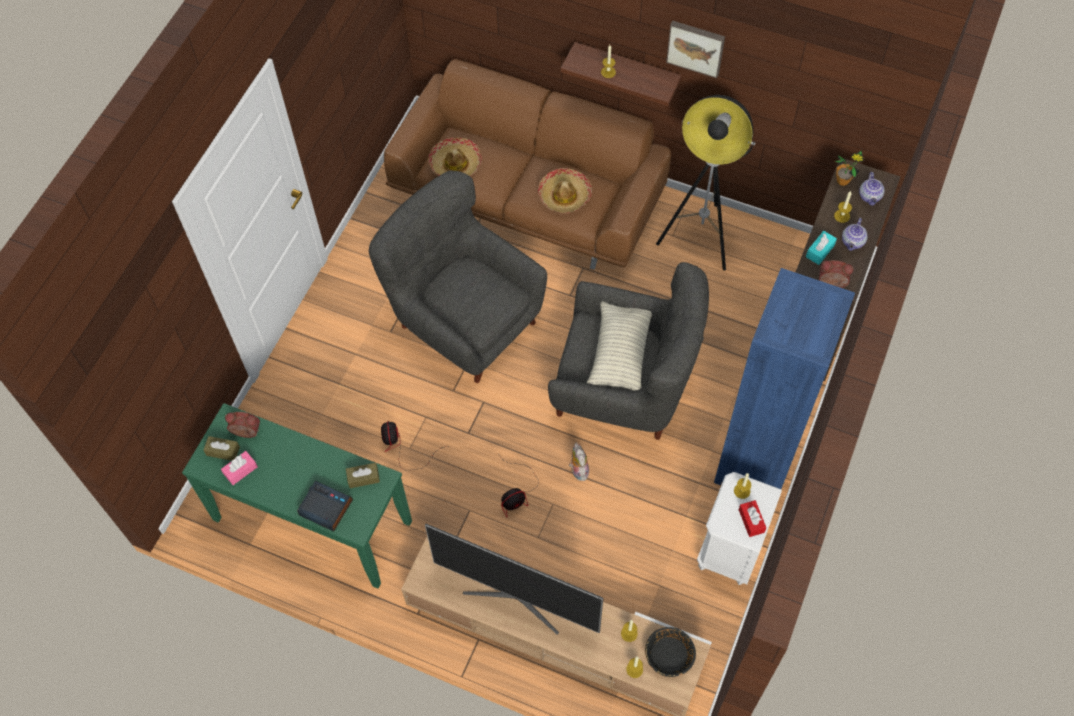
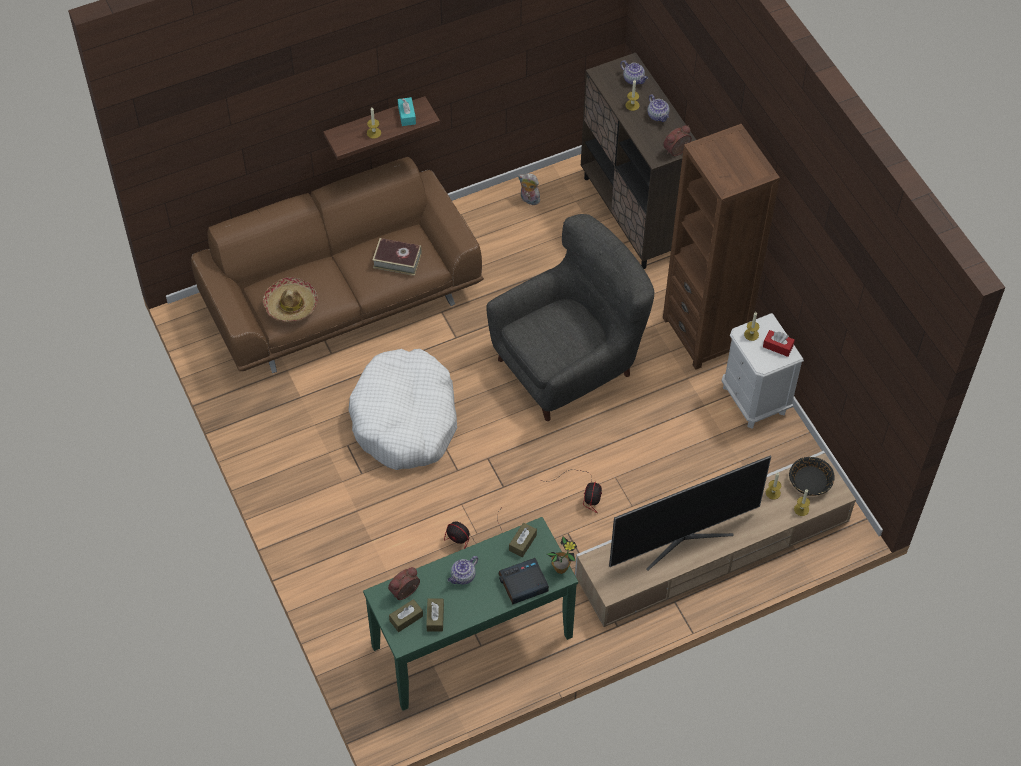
camera: 50 degrees left, 5 degrees down
(240, 470) = (435, 617): pink tissue box -> brown tissue box
(294, 460) = (463, 577): none -> teapot
(464, 321) = (405, 419): grey armchair -> white dog bed
(564, 195) = (397, 260): hat -> book
(578, 470) = (604, 441): plush toy -> plush toy (529, 200)
(619, 353) = (563, 329): pillow -> none
(696, 47) = (433, 63): picture -> none
(700, 237) = (495, 224): floor lamp -> none
(756, 462) = (705, 333): blue bookcase -> brown bookcase
(820, 251) = (646, 137): turquoise tissue box -> turquoise tissue box (407, 115)
(842, 181) = (606, 83): potted plant -> potted plant (560, 568)

